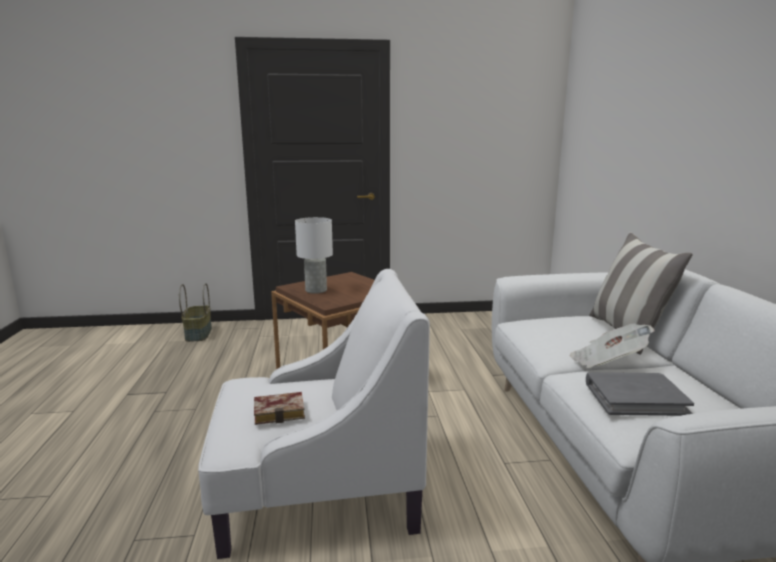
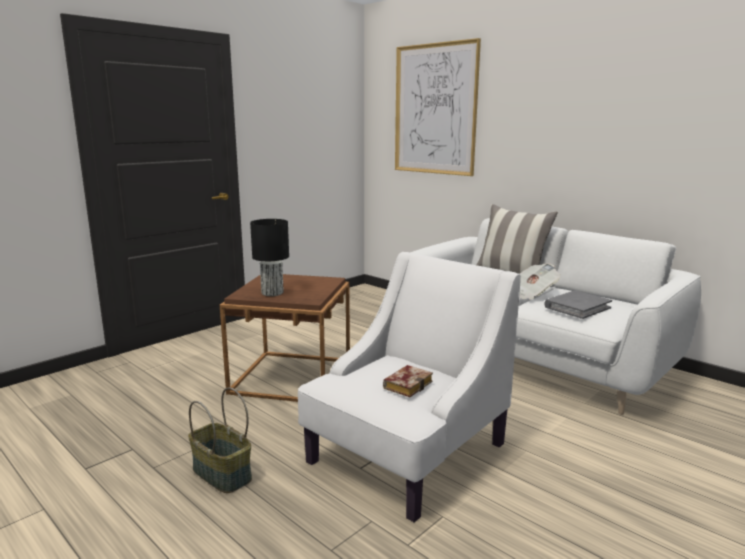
camera: 40 degrees left, 0 degrees up
(198, 334) = (58, 389): basket -> basket (220, 474)
(316, 290) = (272, 293): white table lamp -> black table lamp
(618, 108) = (435, 109): none -> picture

